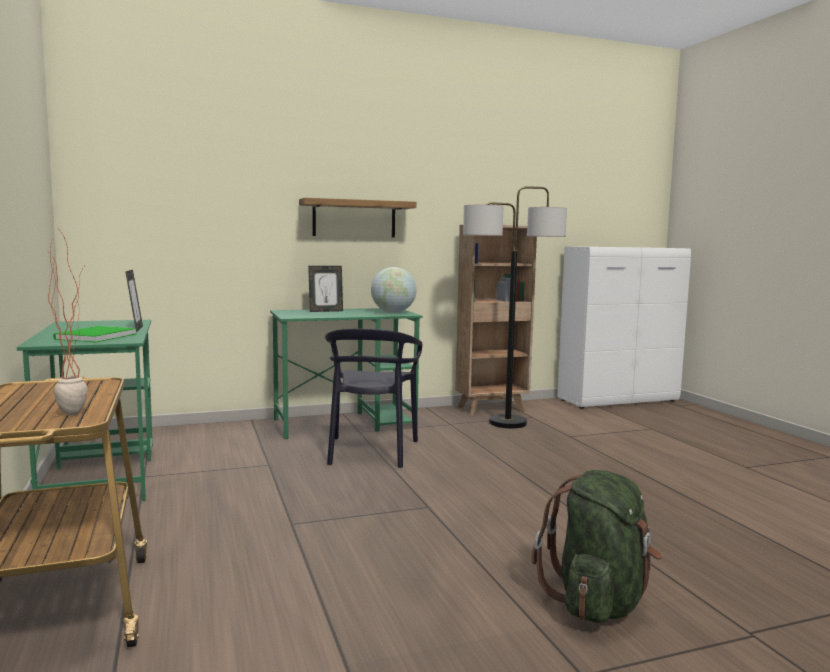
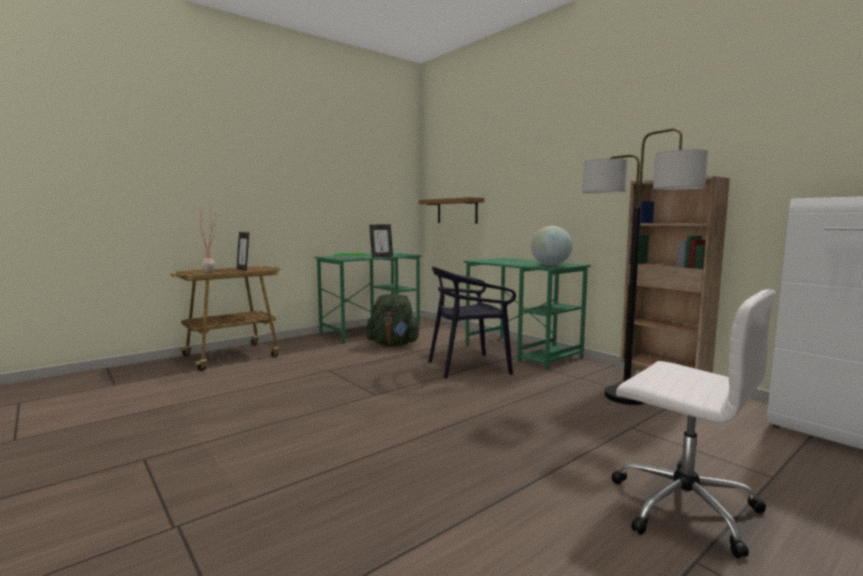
camera: 70 degrees right, 0 degrees up
(326, 311) = (521, 261): picture frame -> picture frame (243, 269)
(354, 219) = (560, 186): shelf -> shelf (457, 211)
(598, 602) = (234, 460): green backpack -> green backpack (393, 344)
(687, 454) = (681, 506): none -> white office chair

